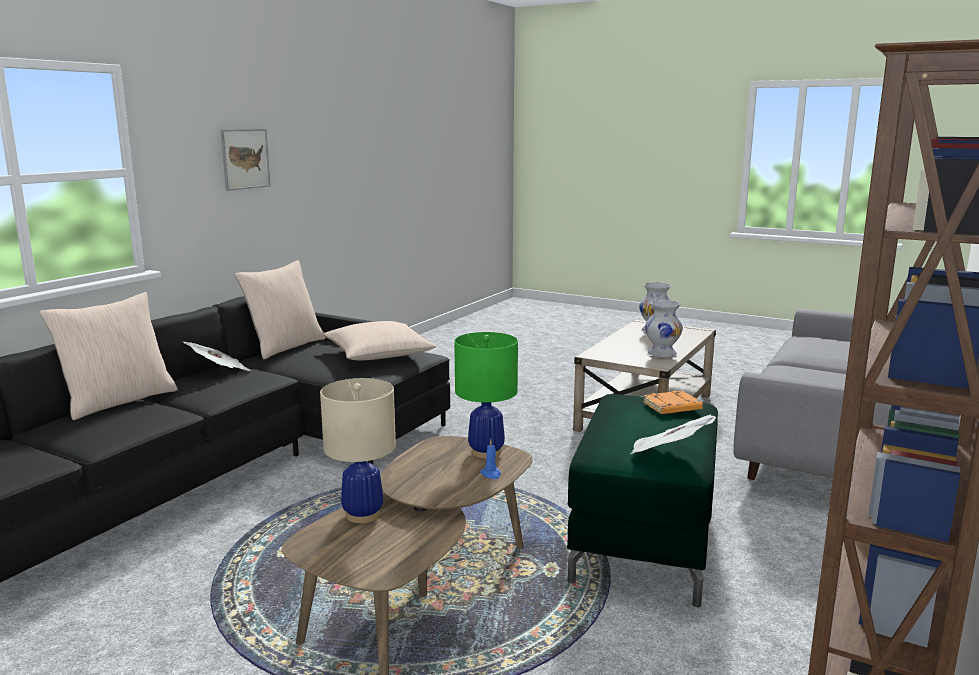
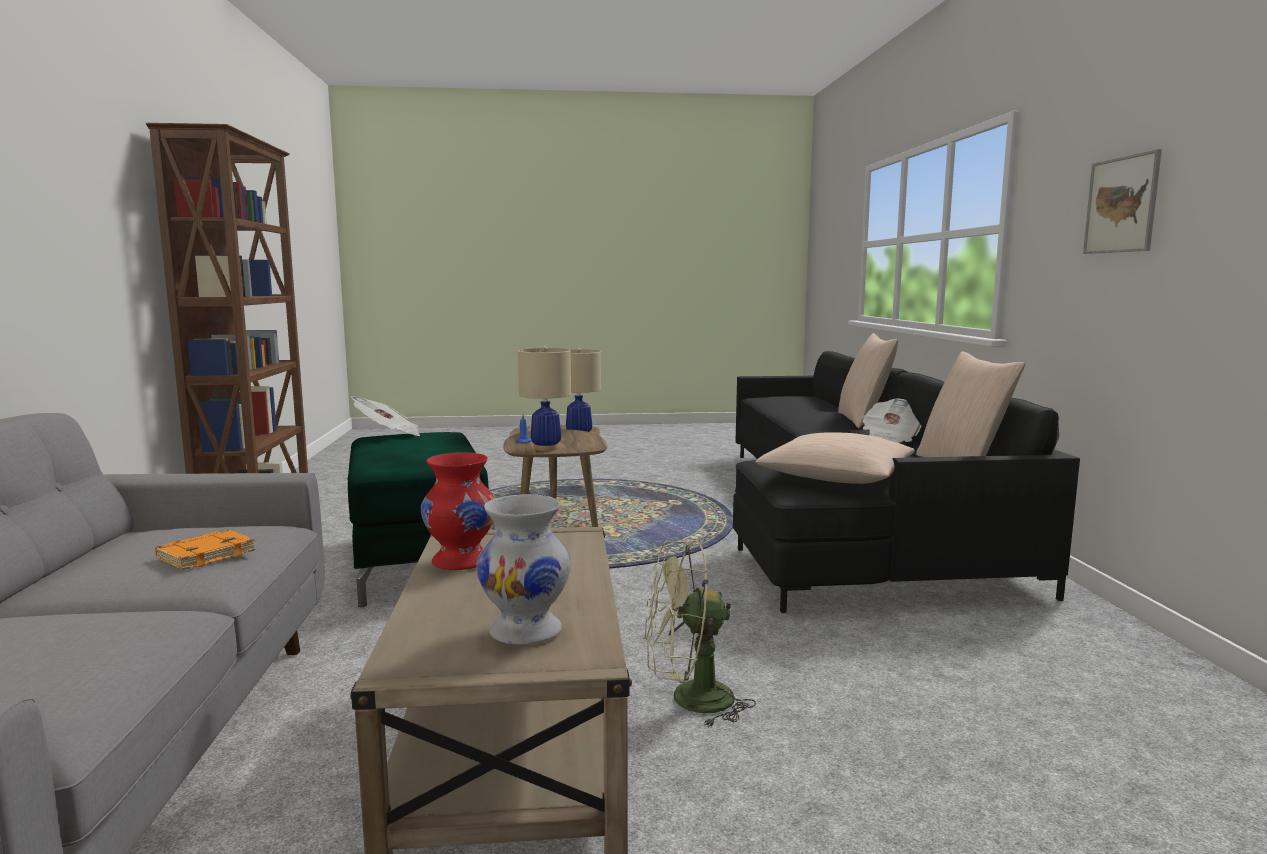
camera: 145 degrees right, 5 degrees down
(486, 452) = (545, 448): green table lamp -> beige table lamp
(557, 408) = (689, 701): none -> green fan
(662, 354) = (461, 562): white vase -> red vase
(672, 407) = (398, 457): orange book -> orange book (206, 555)

